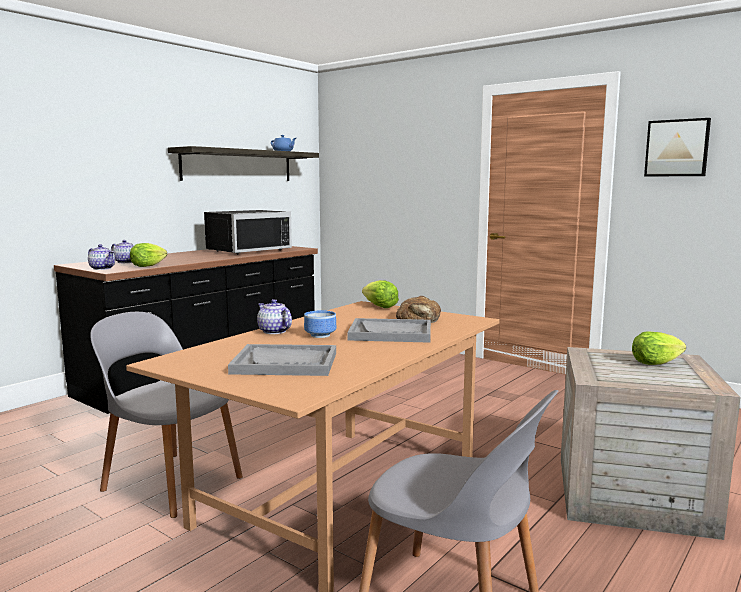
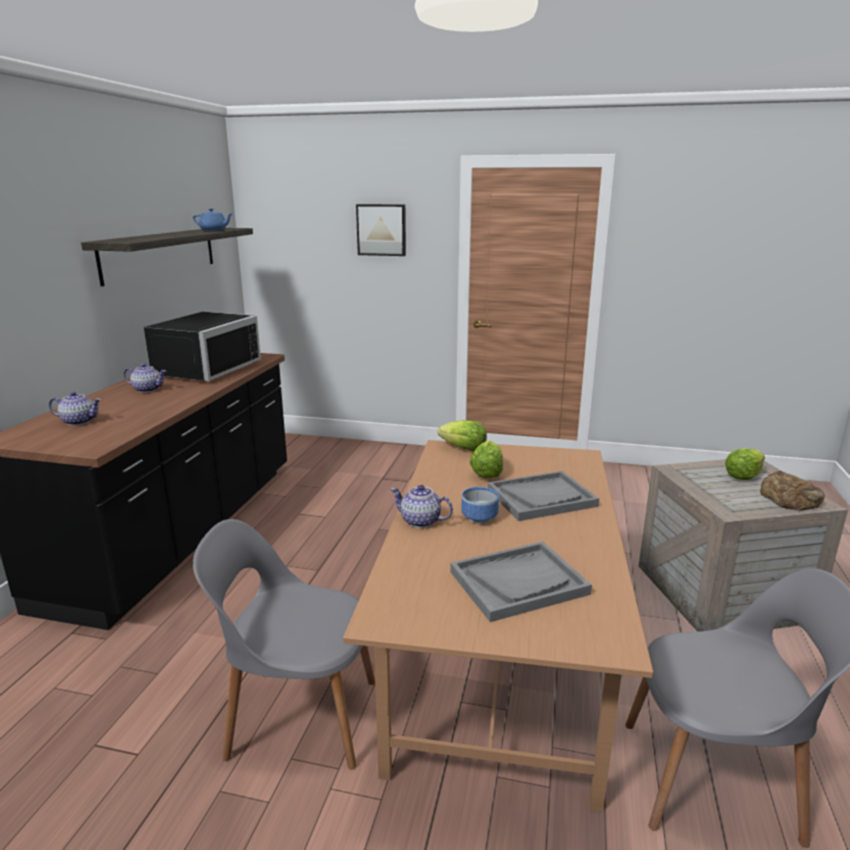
camera: 25 degrees left, 10 degrees up
(102, 268) = (69, 444): teapot -> teapot (147, 389)
(147, 266) = (128, 428): lettuce -> lettuce (486, 473)
(419, 318) = (530, 463): bread -> bread (790, 498)
(677, 148) = (669, 237): picture -> picture (382, 230)

